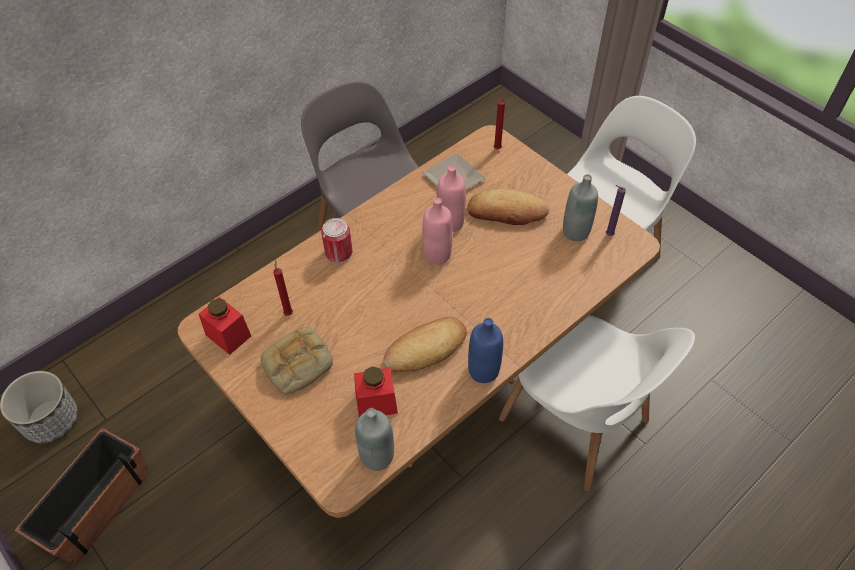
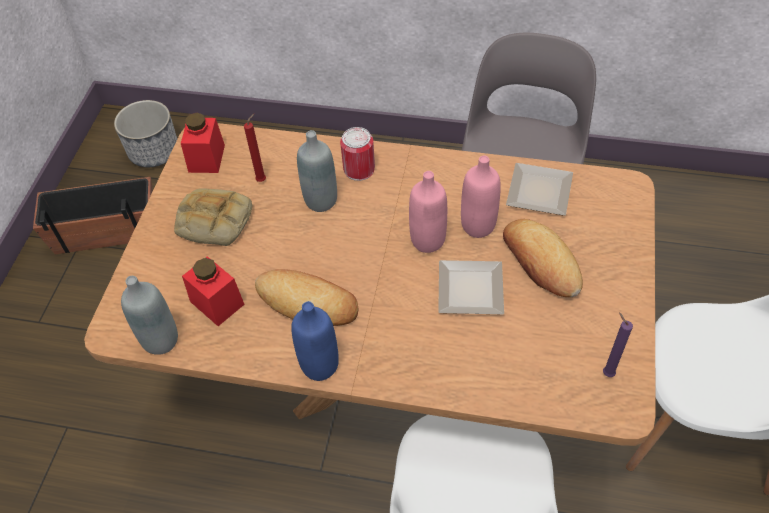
camera: 55 degrees right, 0 degrees up
(495, 256) = (472, 288): none -> plate
(498, 150) = (619, 202): red candle -> none
(575, 232) = (578, 339): grey bottle -> grey bottle (321, 200)

